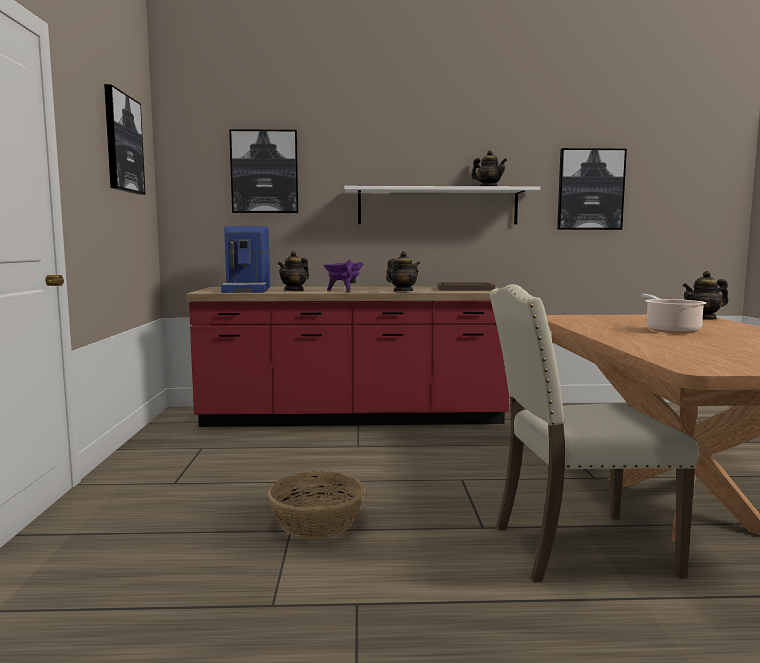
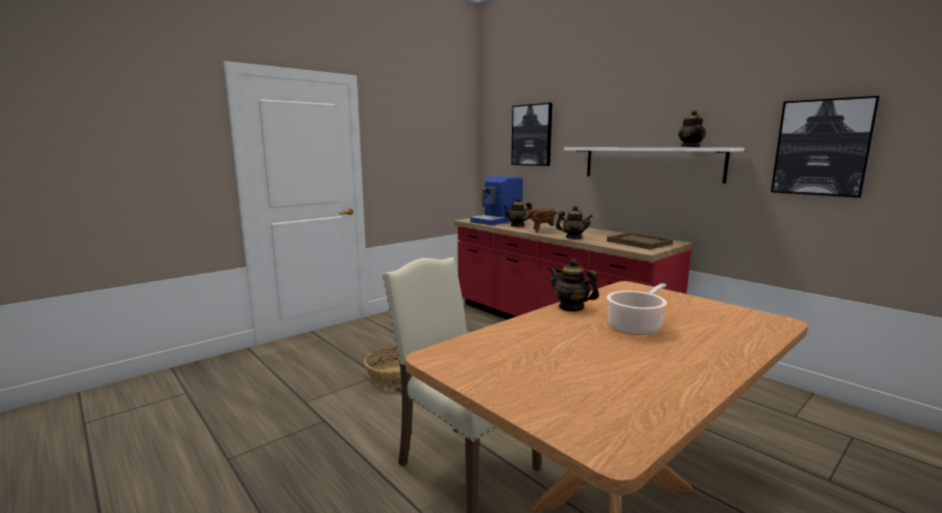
camera: 50 degrees right, 5 degrees up
(123, 143) = (435, 125): picture -> none
(343, 291) = (541, 231): purple cooking pot -> brown cooking pot
(704, 318) = (772, 327): teapot -> teapot (571, 307)

